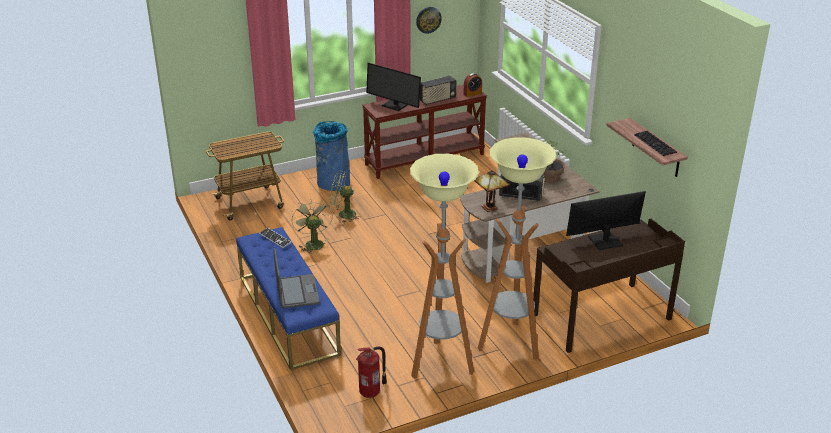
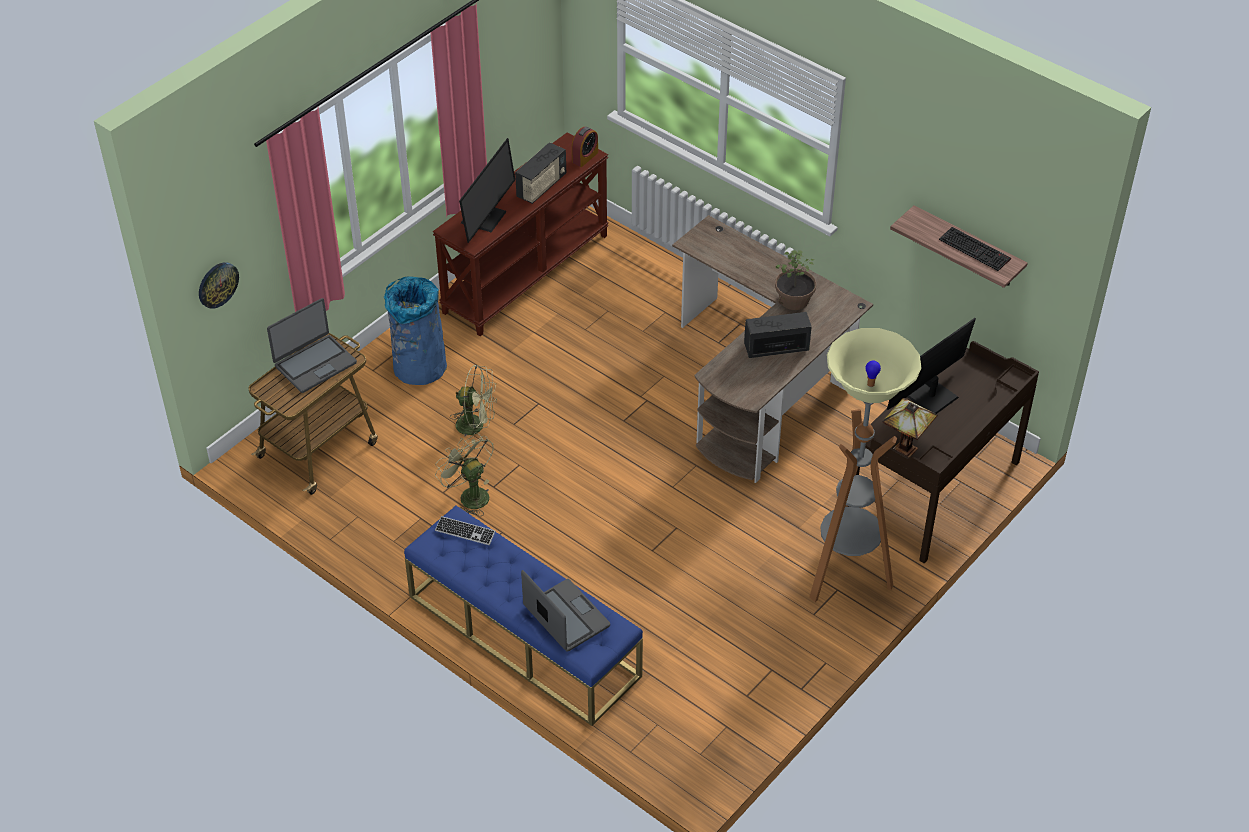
camera: 25 degrees left, 15 degrees up
(252, 142) = (314, 364): none -> laptop
(343, 214) = (476, 425): green fan -> green fan turned 150 degrees counterclockwise
(371, 392) = (719, 719): fire extinguisher -> none
(395, 105) = (485, 217): monitor -> monitor turned 75 degrees counterclockwise
(428, 19) = (498, 64): wall clock -> wall clock (217, 284)
(441, 363) = (778, 640): floor lamp -> none
(490, 207) = (749, 383): table lamp -> table lamp (904, 448)

